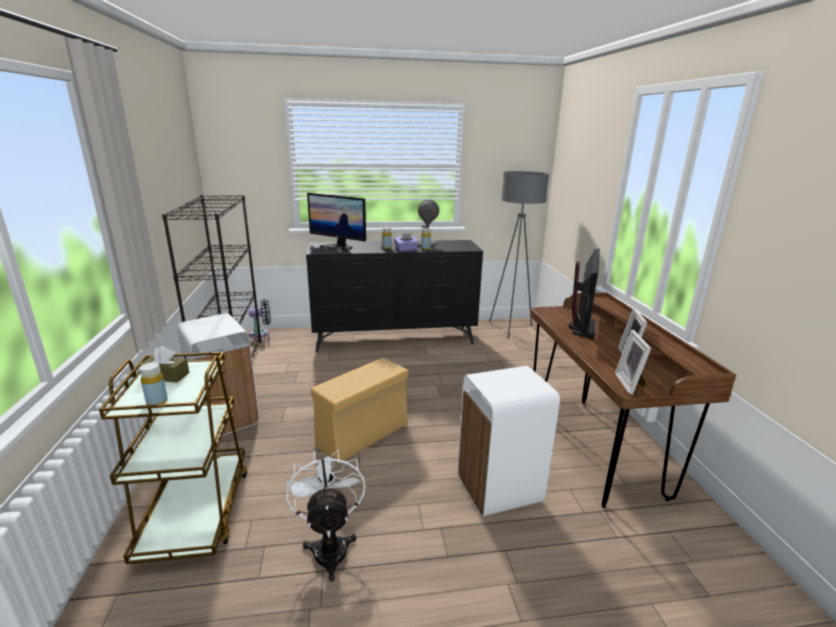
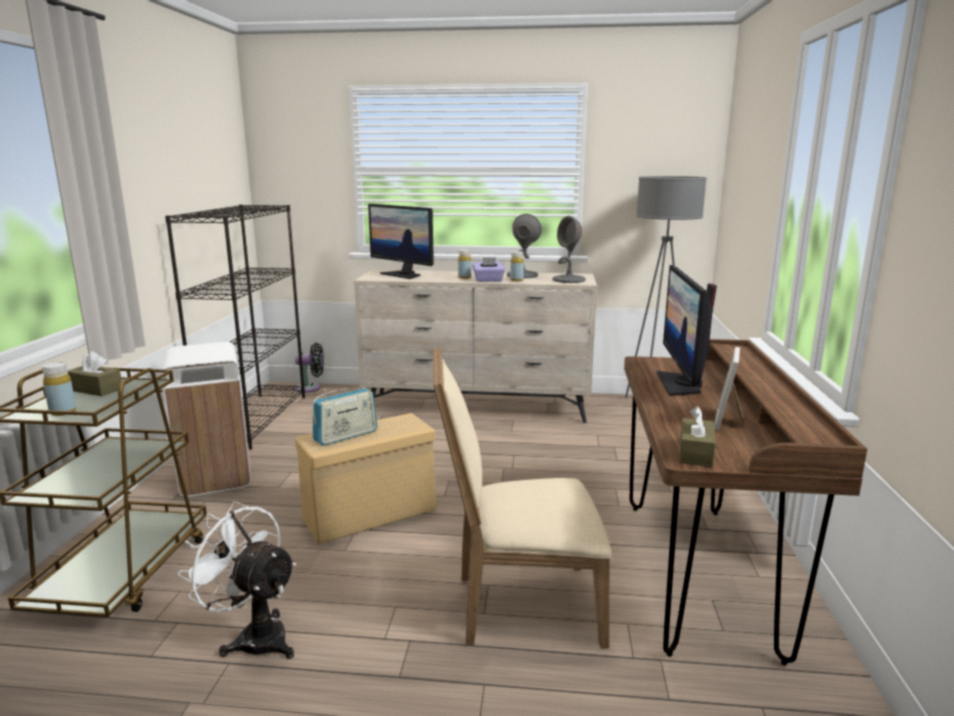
camera: 15 degrees right, 5 degrees down
(330, 546) = (254, 636): white fan -> white fan turned 60 degrees counterclockwise
(348, 383) = (346, 436): none -> radio
(395, 339) = (478, 408): black dresser -> beige dresser
(461, 247) = (569, 280): none -> grey table lamp
(498, 489) = (518, 606): white trash can -> beige chair
(582, 328) = (681, 384): monitor -> monitor turned 150 degrees clockwise
(631, 384) = (695, 453): picture frame -> brown tissue box

